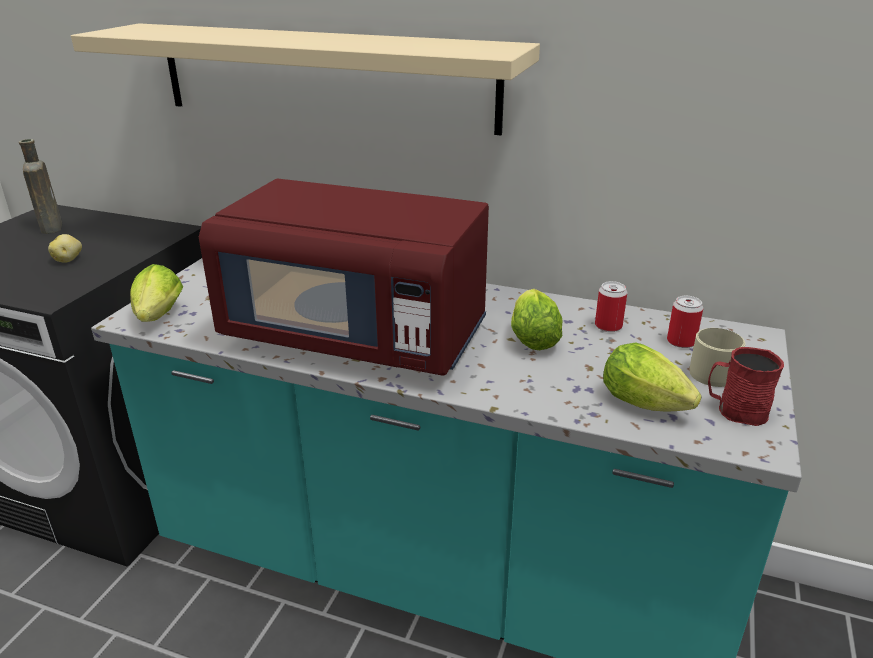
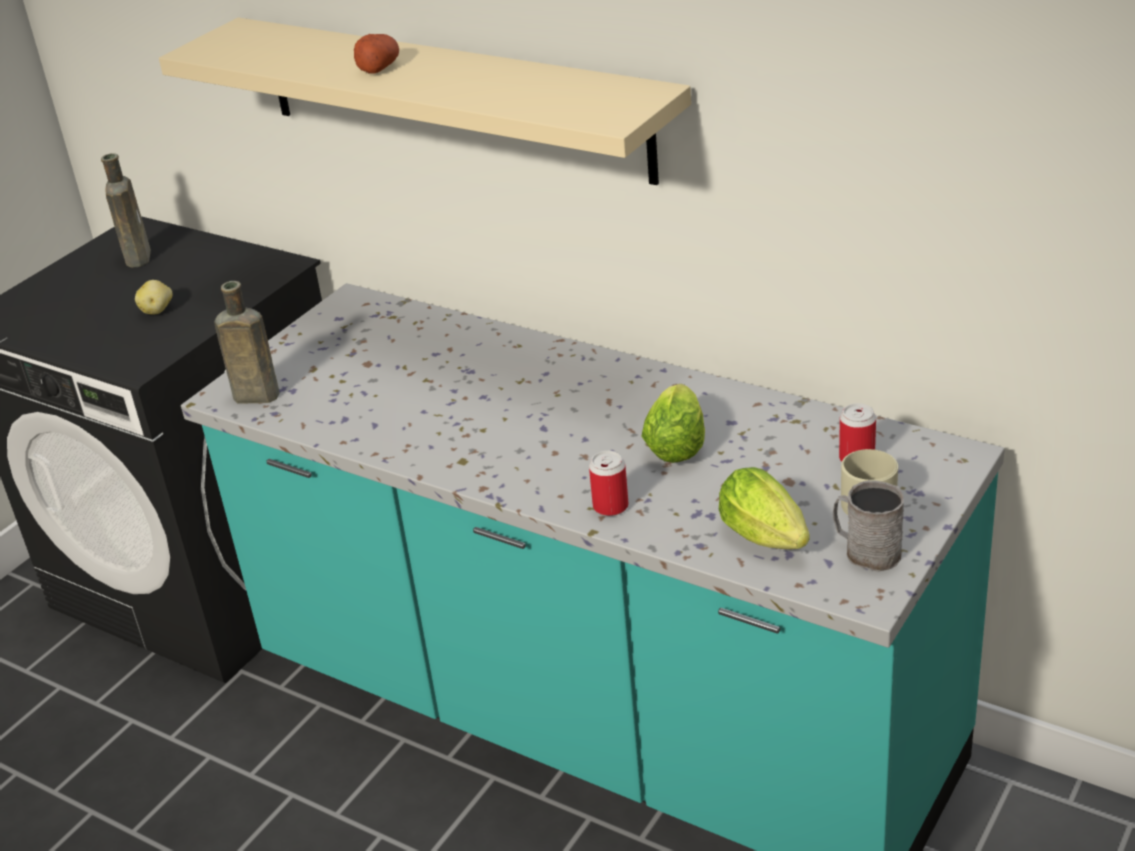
camera: 15 degrees right, 5 degrees up
(158, 318) = (253, 396): lettuce -> brown bottle
(269, 37) = (378, 67): none -> potato
(357, 336) = (471, 432): red microwave -> none
(608, 326) = (778, 432): can -> can (610, 506)
(735, 410) = (866, 551): red mug -> grey mug

